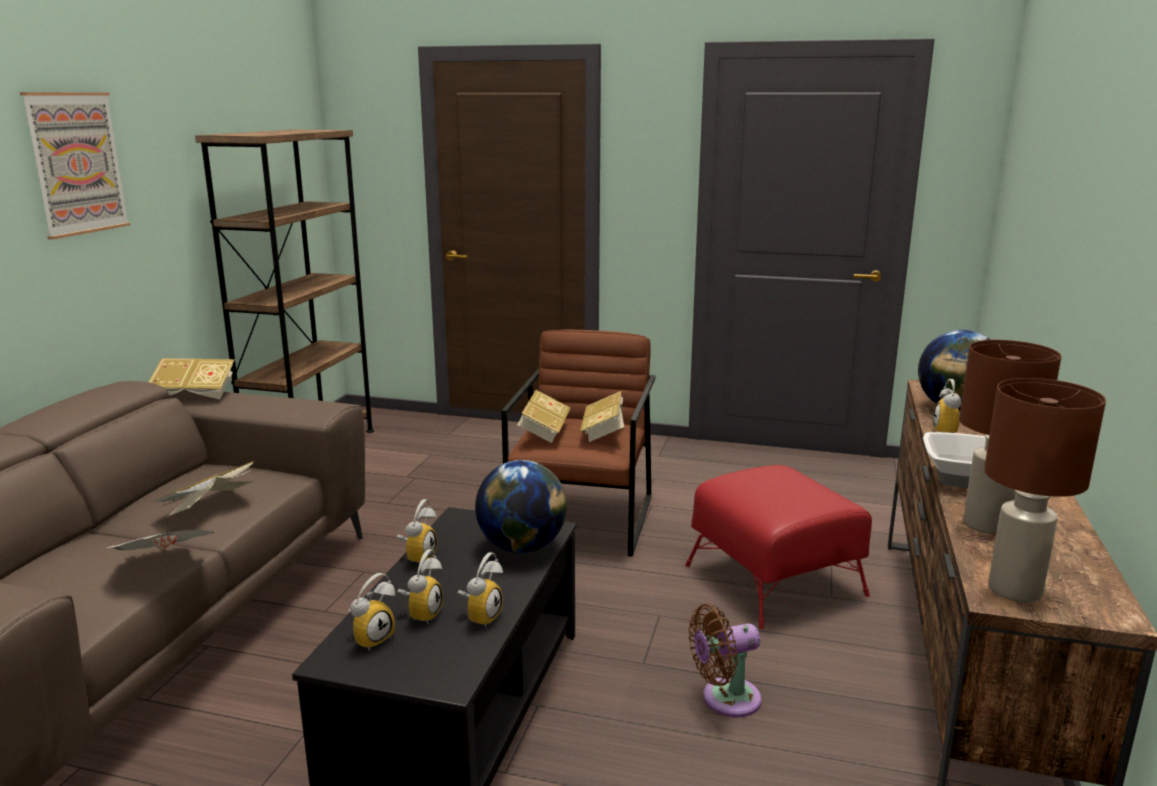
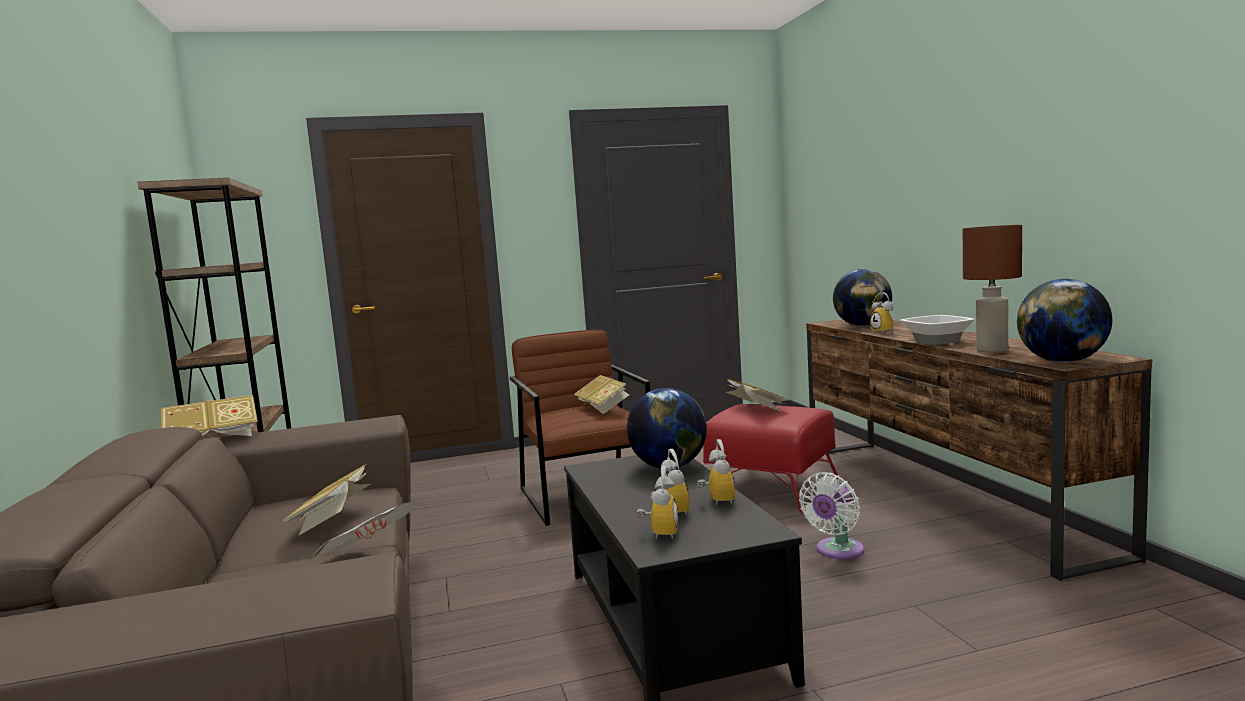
camera: 30 degrees left, 10 degrees down
(76, 163) = (65, 189): picture -> none
(418, 557) = (600, 491): alarm clock -> none
(544, 431) = (555, 417): book -> book (755, 408)
(725, 699) = (837, 551): brown fan -> white fan
(1013, 590) = (1062, 362): brown table lamp -> globe

